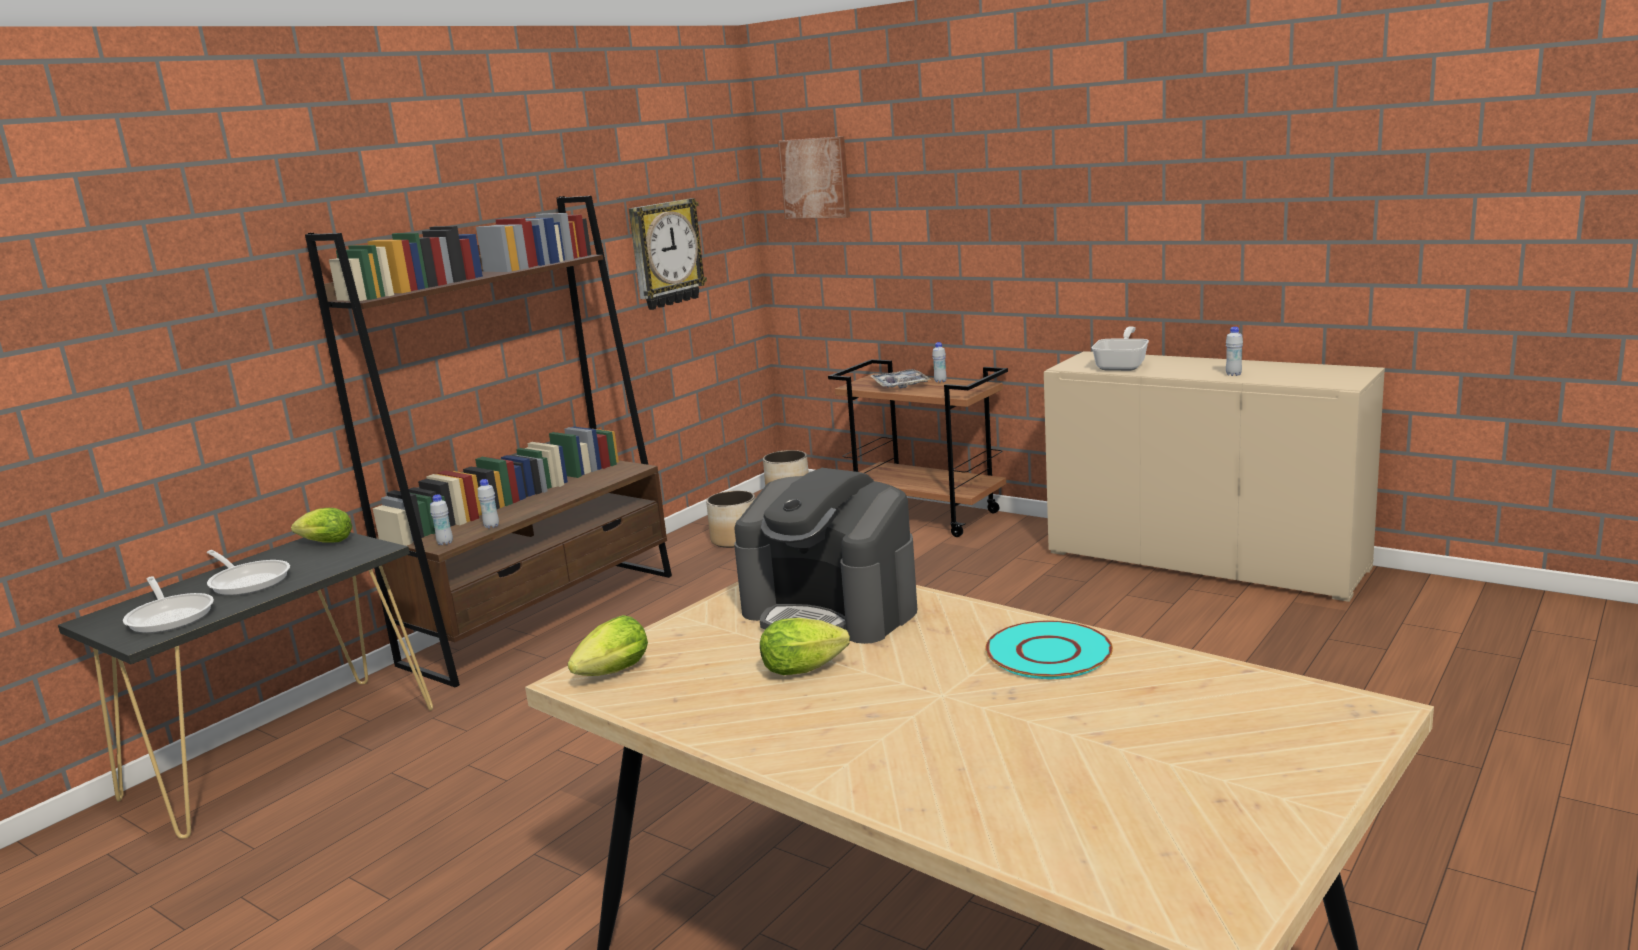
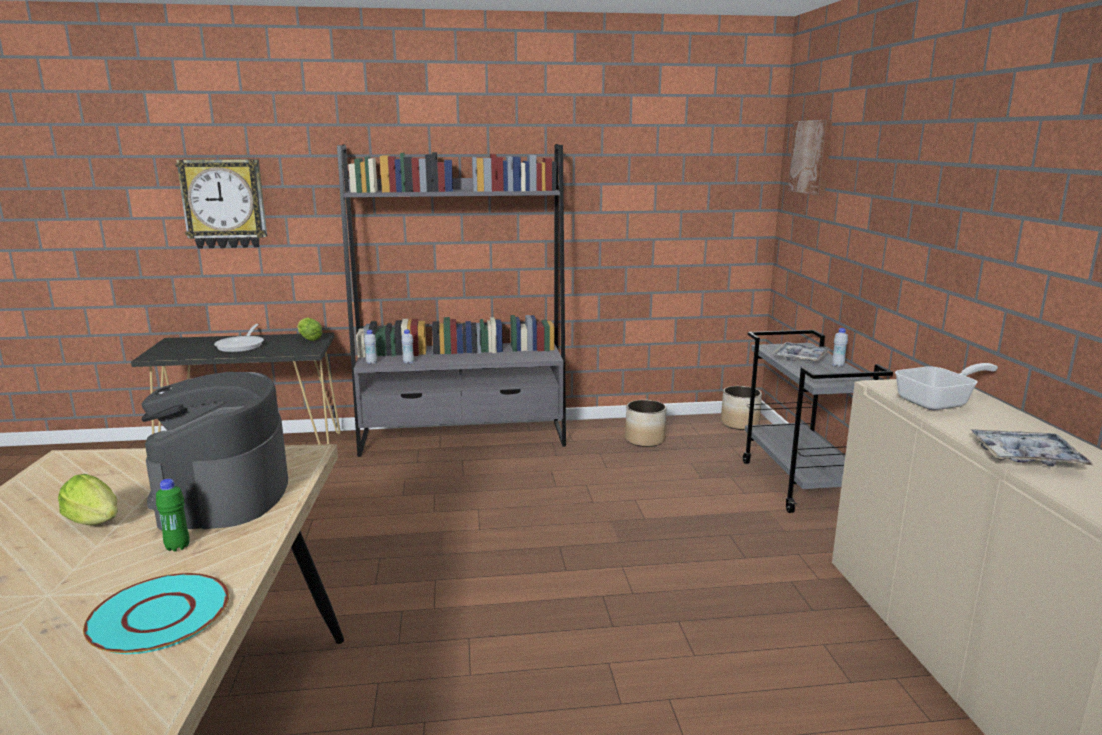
camera: 45 degrees right, 0 degrees up
(170, 616) = (185, 350): frying pan -> none
(543, 618) = (463, 438): brown bookcase -> grey bookcase
(610, 675) = (74, 465): lettuce -> none
(665, 254) = (662, 203): wall clock -> wall clock (224, 204)
(924, 638) = (177, 547): none -> green bottle
(926, 516) = (800, 484): brown cart -> grey cart
(1233, 374) = (1025, 457): white bottle -> tray

